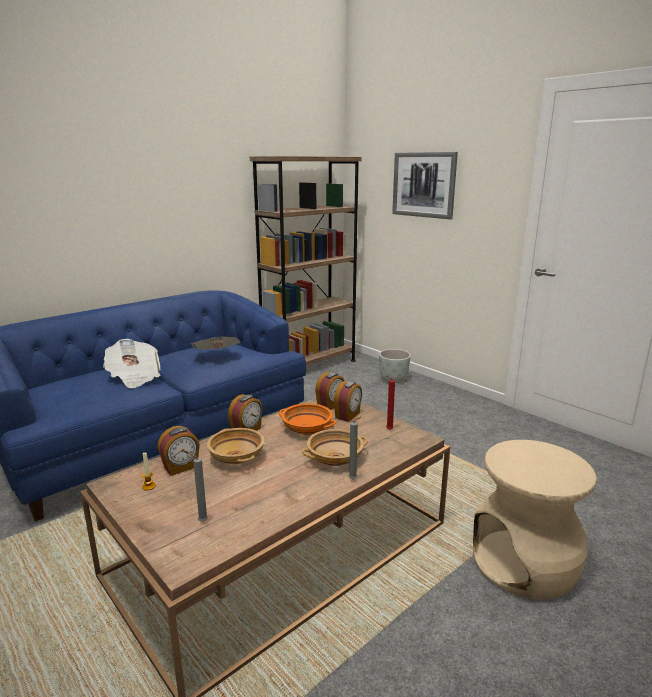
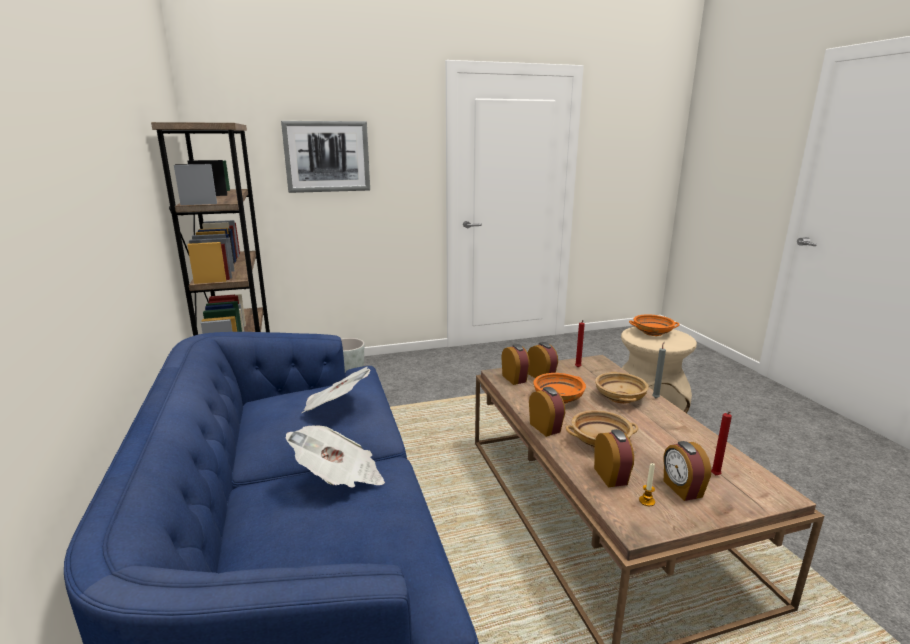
camera: 65 degrees left, 0 degrees up
(172, 503) = (681, 489): none -> alarm clock
(201, 521) = (715, 476): grey candle -> red candle
(552, 460) = (653, 332): none -> orange bowl

